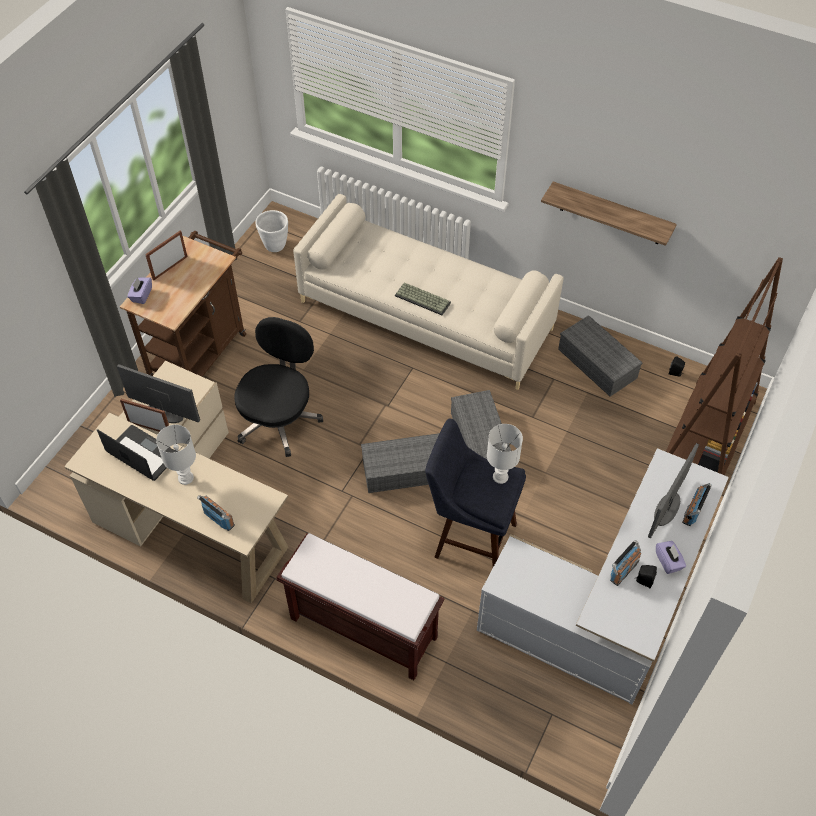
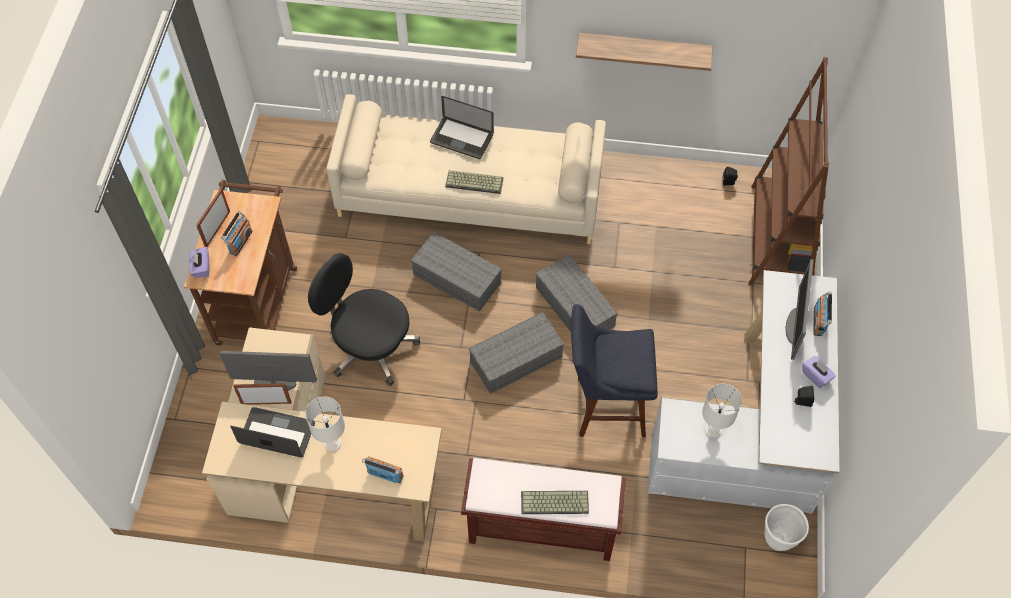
camera: 20 degrees left, 5 degrees up
(275, 245) = (284, 163): white planter -> white planter (778, 538)
(279, 419) = (370, 346): black office chair -> black office chair turned 60 degrees counterclockwise
(363, 598) = (554, 503): none -> keyboard
(427, 260) = (461, 139): none -> laptop
(501, 477) = (635, 344): white table lamp -> white table lamp (713, 430)
(598, 363) = (655, 194): grey storage box -> grey storage box (458, 278)
(623, 571) = (780, 398): radio -> radio (240, 242)

